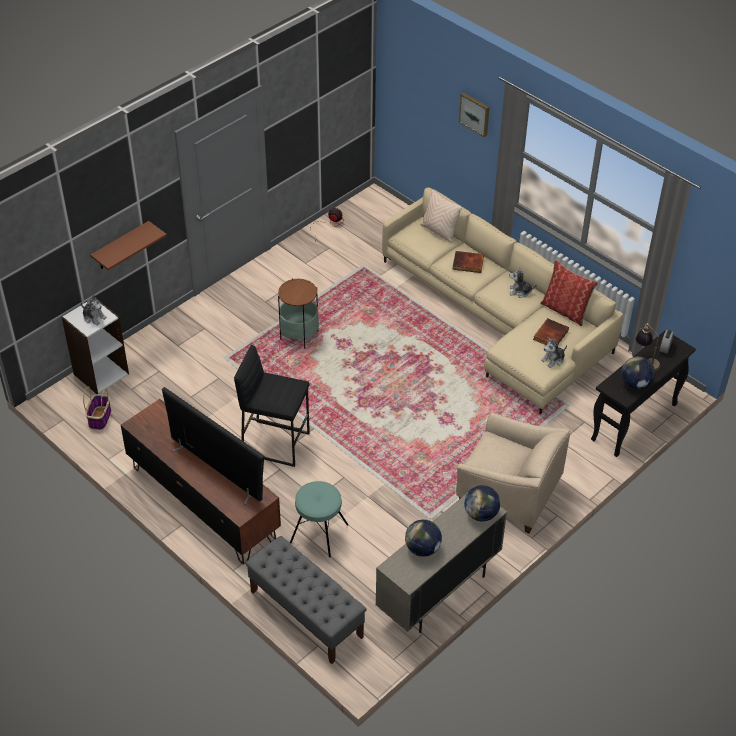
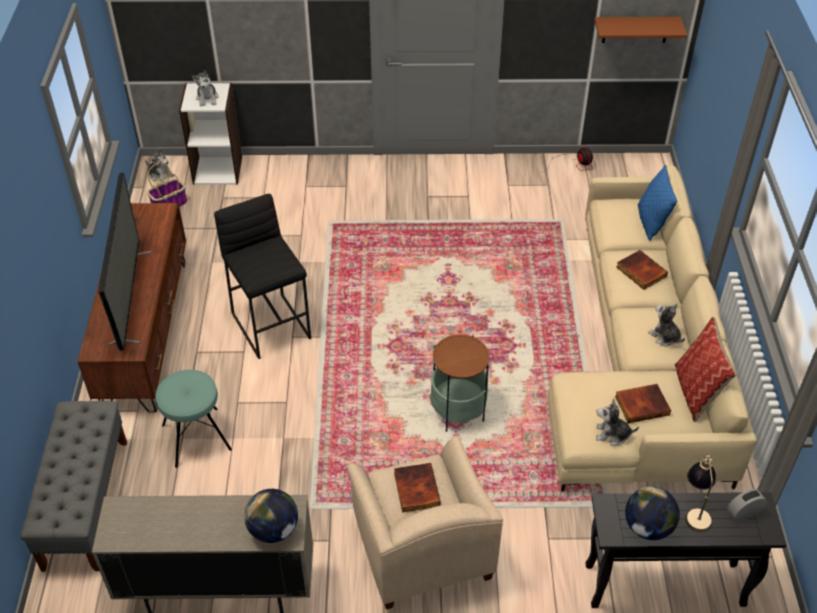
camera: 45 degrees right, 0 degrees up
(64, 404) = (160, 175): none -> plush toy
(121, 246) = (275, 42): brown shelf -> brown shelf (635, 29)
(299, 335) = (418, 245): side table -> side table (458, 411)
(422, 548) = (169, 515): globe -> none
(439, 231) = (651, 222): beige pillow -> blue pillow
(475, 114) = (747, 86): picture -> none
(499, 454) = (415, 489): none -> book

